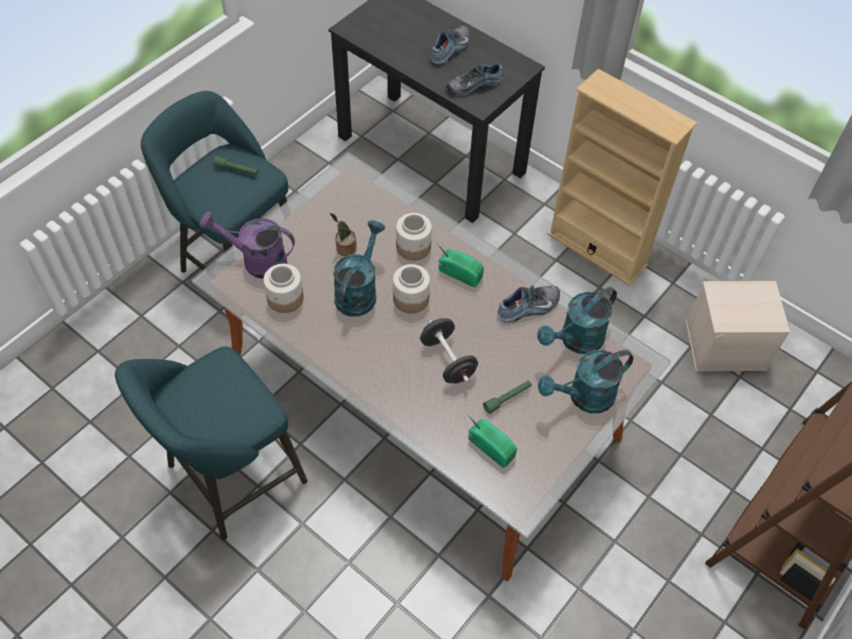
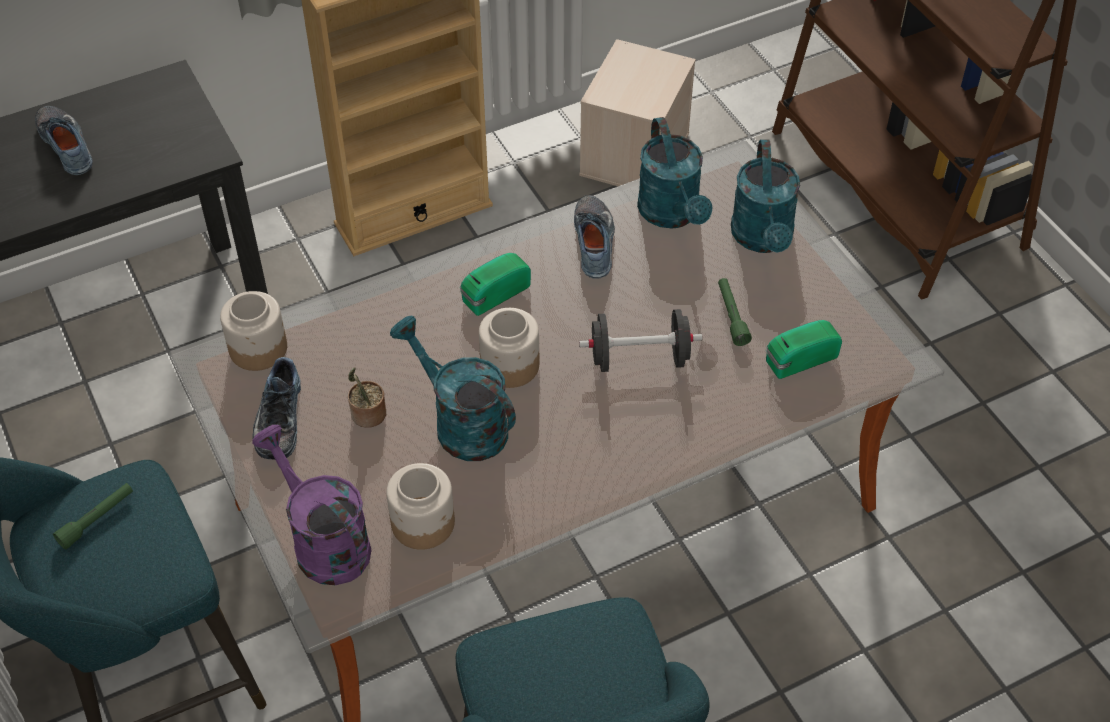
camera: 65 degrees left, 5 degrees down
(256, 261) = (323, 541): purple watering can -> purple watering can turned 105 degrees clockwise
(414, 247) = (416, 331): jar -> jar (259, 348)
(473, 84) = (161, 145): shoe -> shoe (277, 419)

